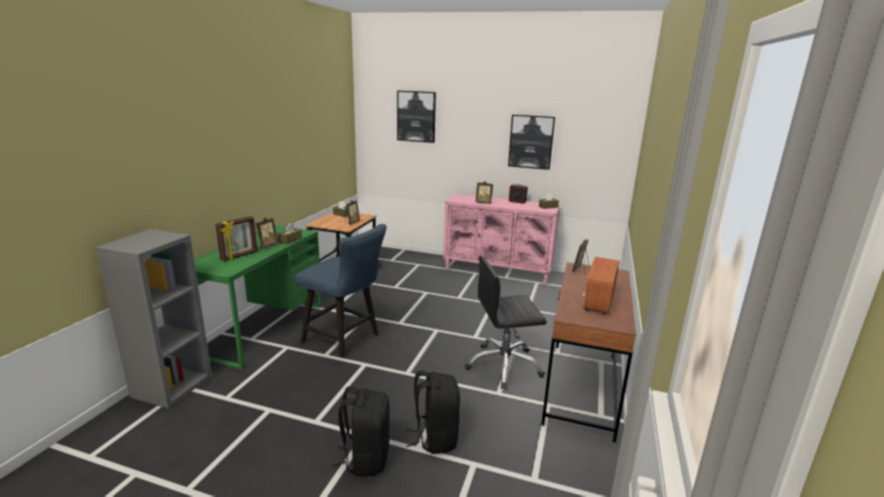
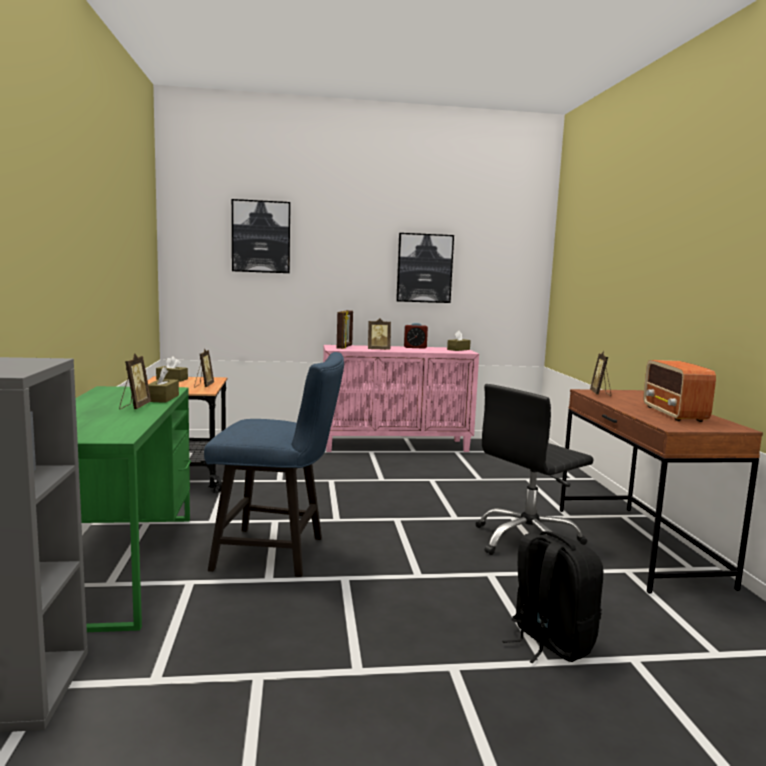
camera: 25 degrees left, 10 degrees down
(239, 256) = (105, 420): picture frame -> picture frame (345, 347)
(365, 458) = (491, 696): black backpack -> none

